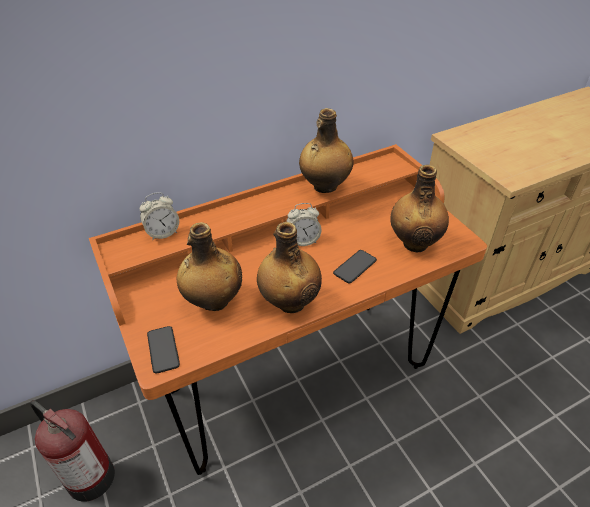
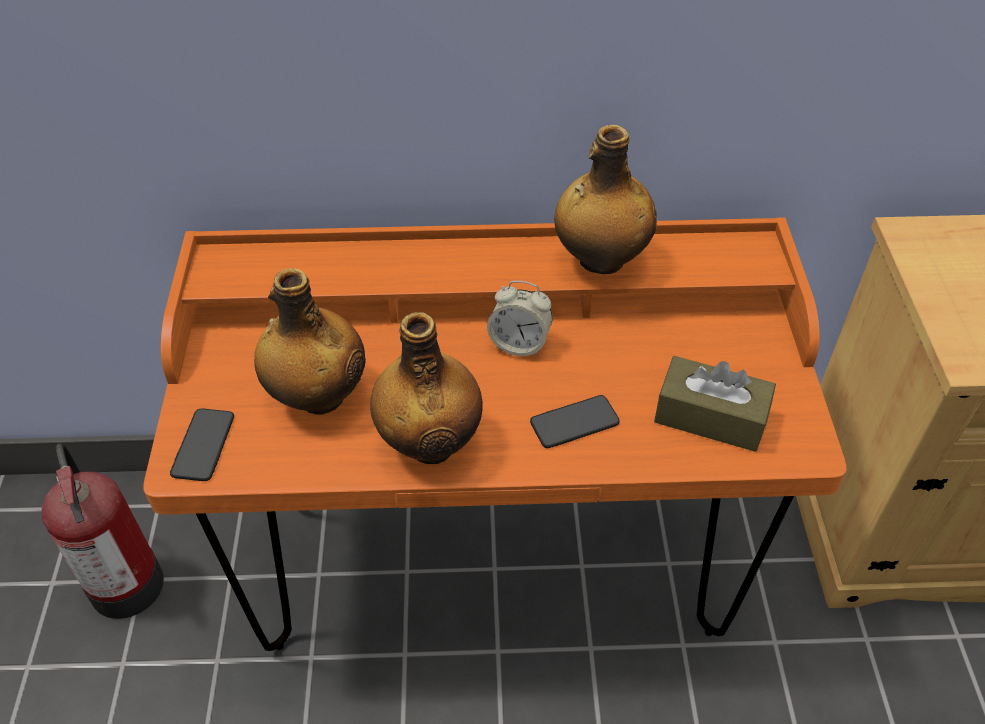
camera: 25 degrees right, 5 degrees up
(163, 233) = (295, 258): alarm clock -> none
(414, 243) = (710, 417): bottle -> brown tissue box

